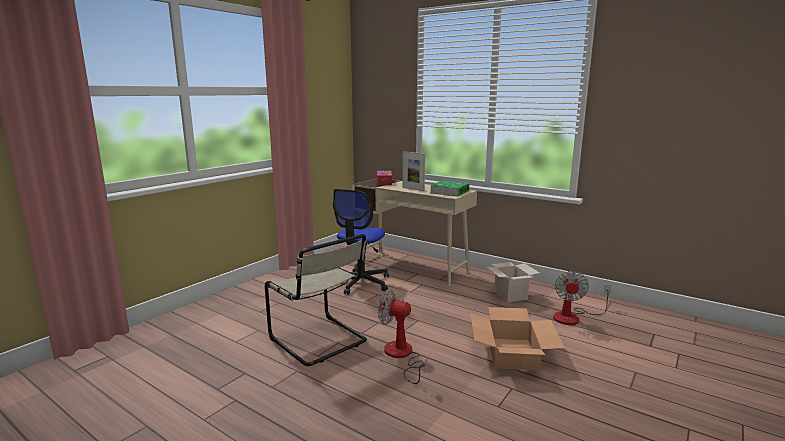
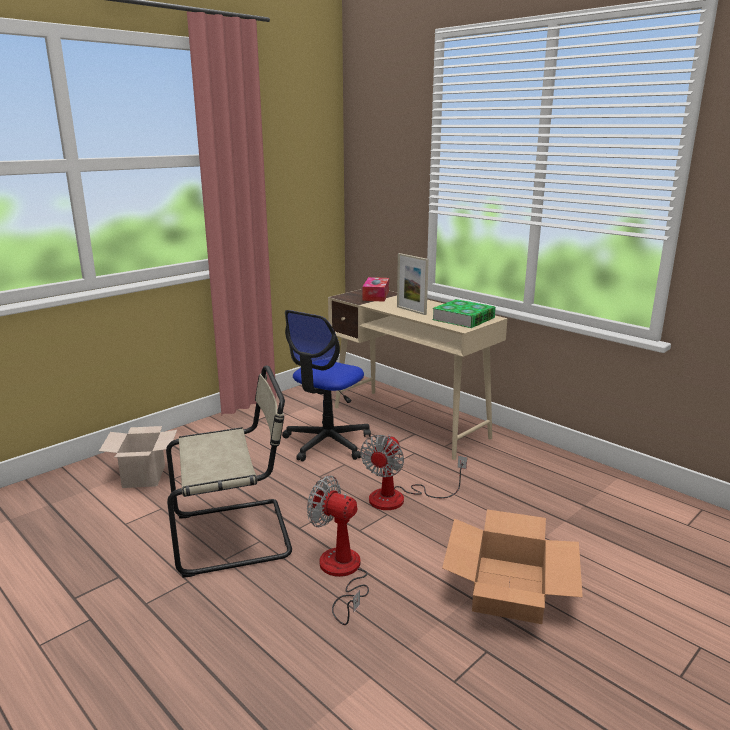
camera: 10 degrees right, 5 degrees up
(320, 341) = (237, 535): beige chair -> beige chair turned 75 degrees counterclockwise
(511, 295) = (543, 484): cardboard box -> cardboard box (144, 477)
(573, 317) = (629, 532): fan -> fan (399, 498)

